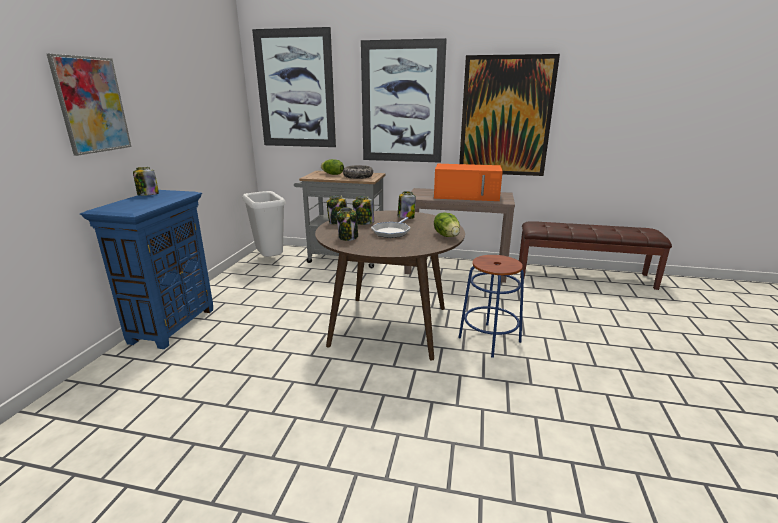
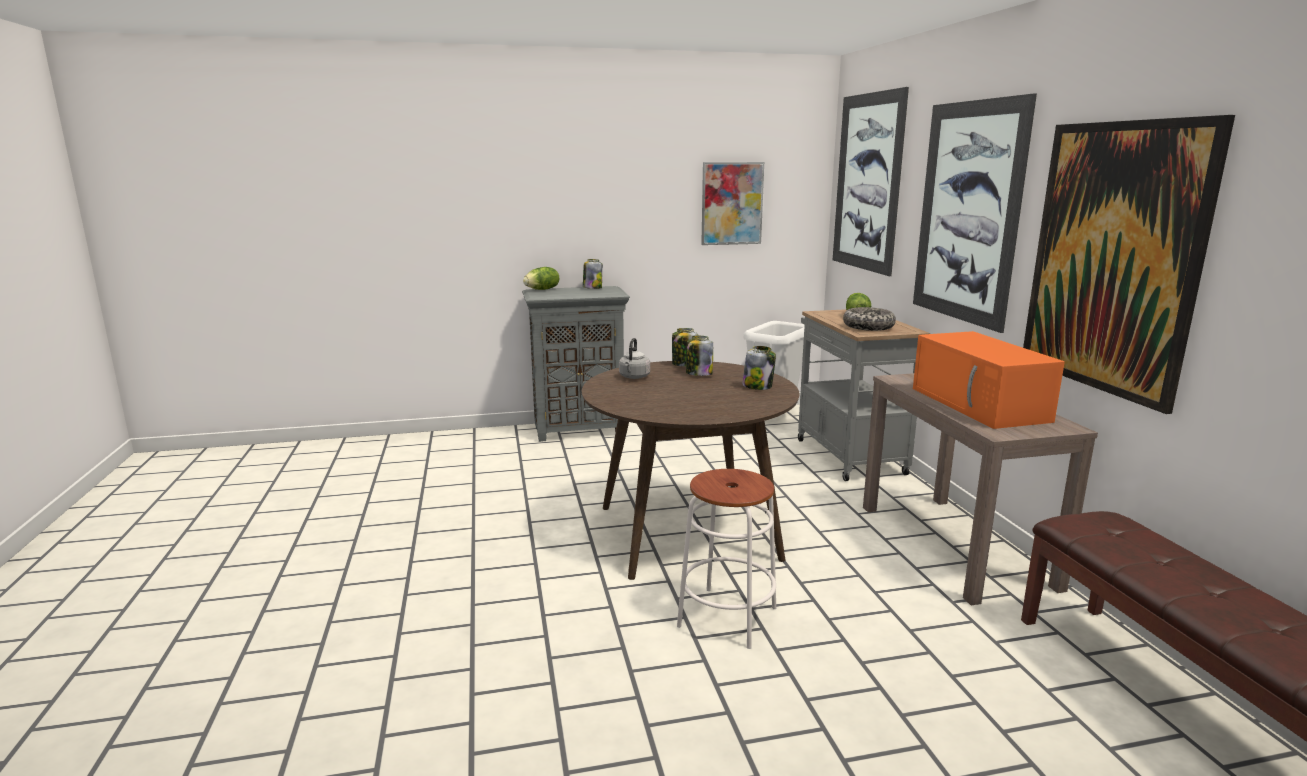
camera: 65 degrees right, 5 degrees down
(92, 105) = (562, 195): picture -> picture (732, 203)
(173, 325) = (580, 430): blue cabinet -> grey cabinet
(348, 237) = (634, 377): jar -> grey kettle
(392, 232) = (680, 390): frying pan -> none
(447, 235) = (703, 415): lettuce -> lettuce (542, 289)
(489, 339) = (727, 617): blue stool -> white stool

